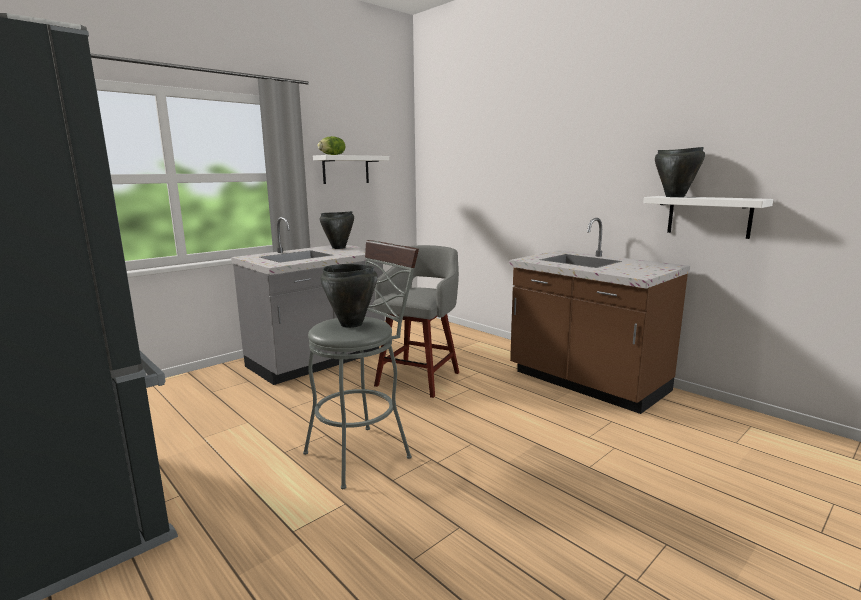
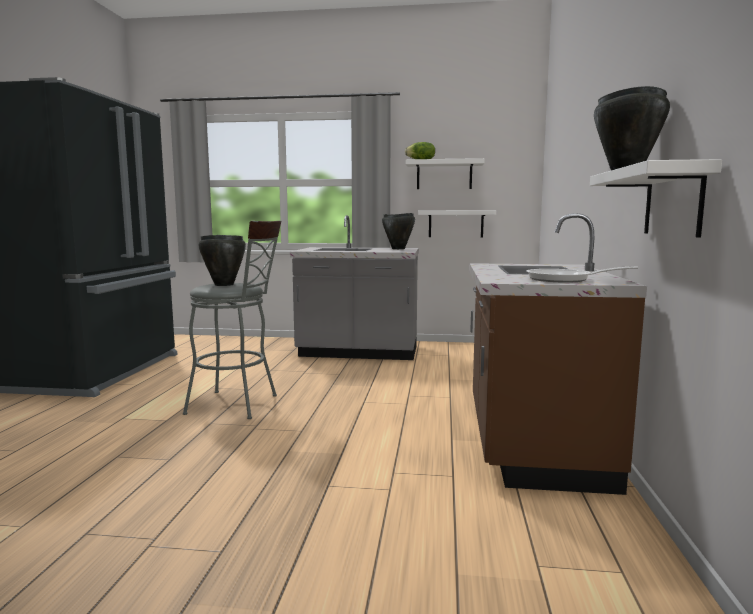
camera: 50 degrees right, 5 degrees down
(358, 216) = (456, 223): none -> white shelf
(419, 378) = (391, 384): grey stool -> none
(647, 267) = (565, 279): none -> frying pan

